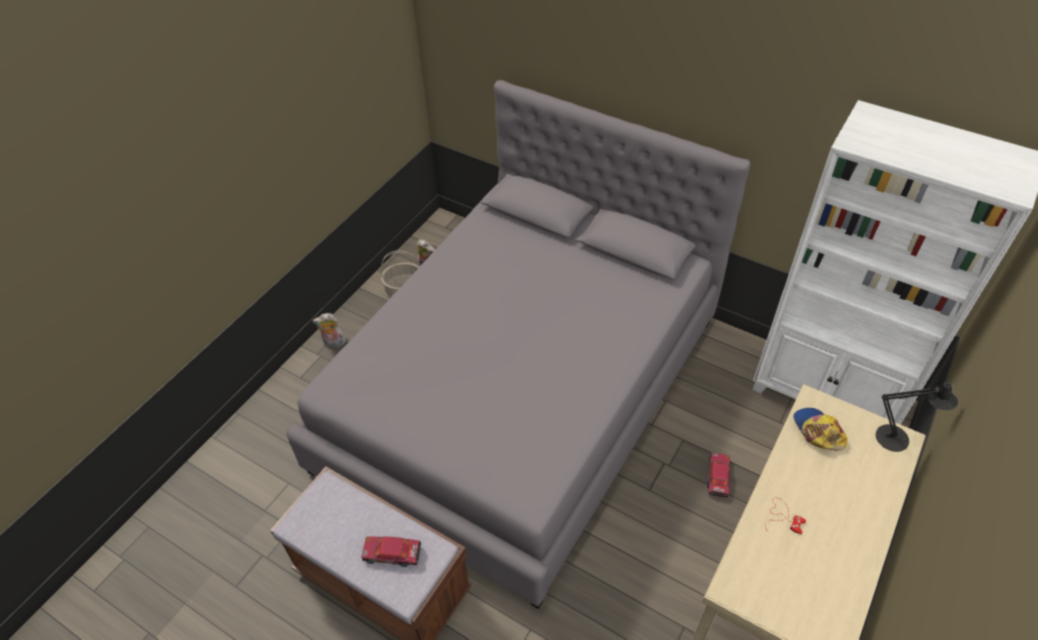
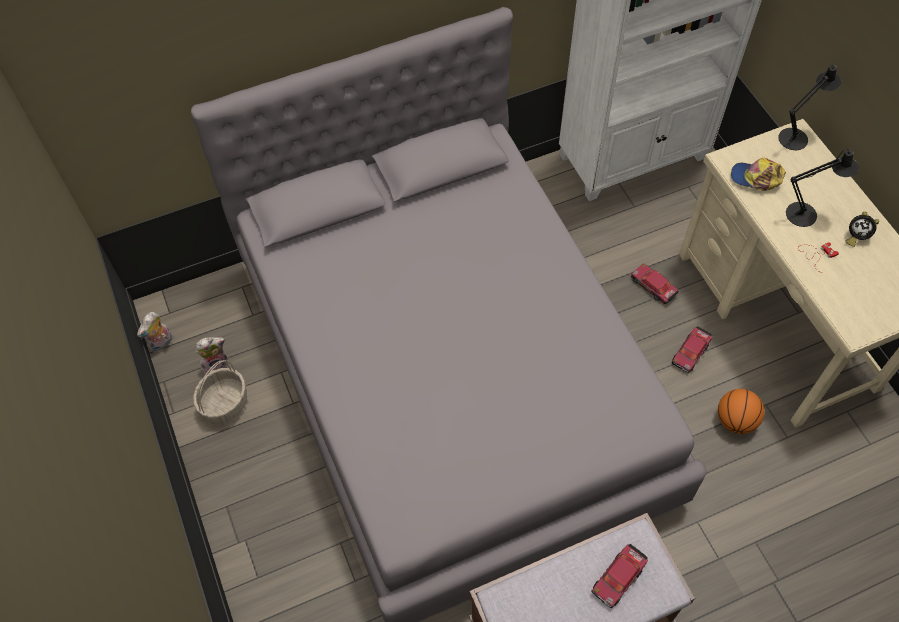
camera: 55 degrees left, 10 degrees up
(333, 343) = (237, 517): plush toy -> plush toy (161, 344)
(647, 609) = (735, 420): none -> basketball
(682, 539) = (691, 352): none -> toy car
(819, 487) = (806, 214): none -> black table lamp
(836, 540) = (855, 236): none -> alarm clock

